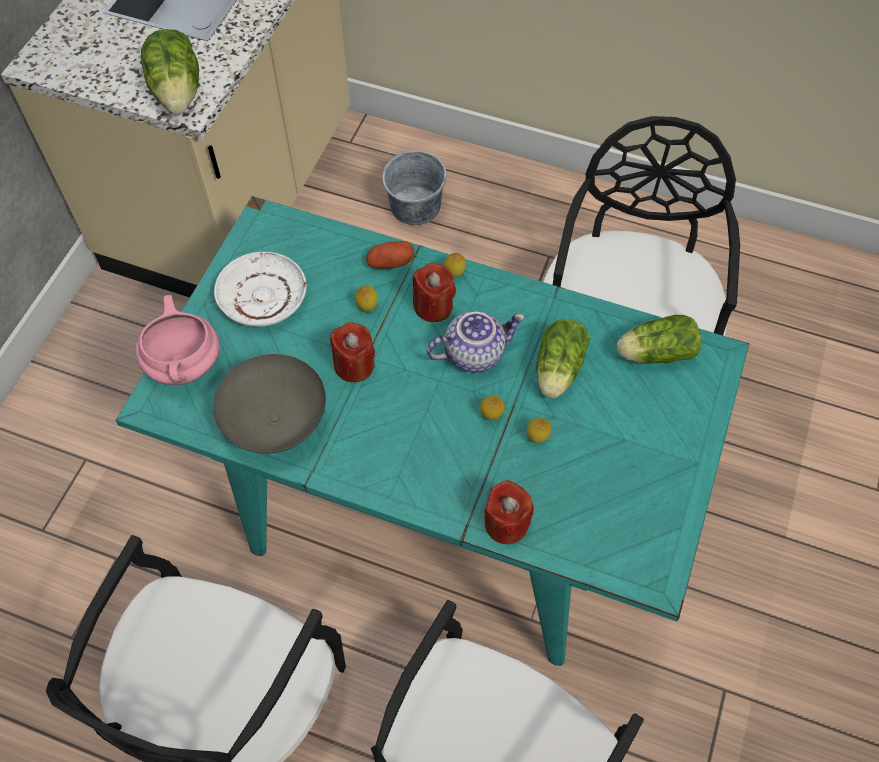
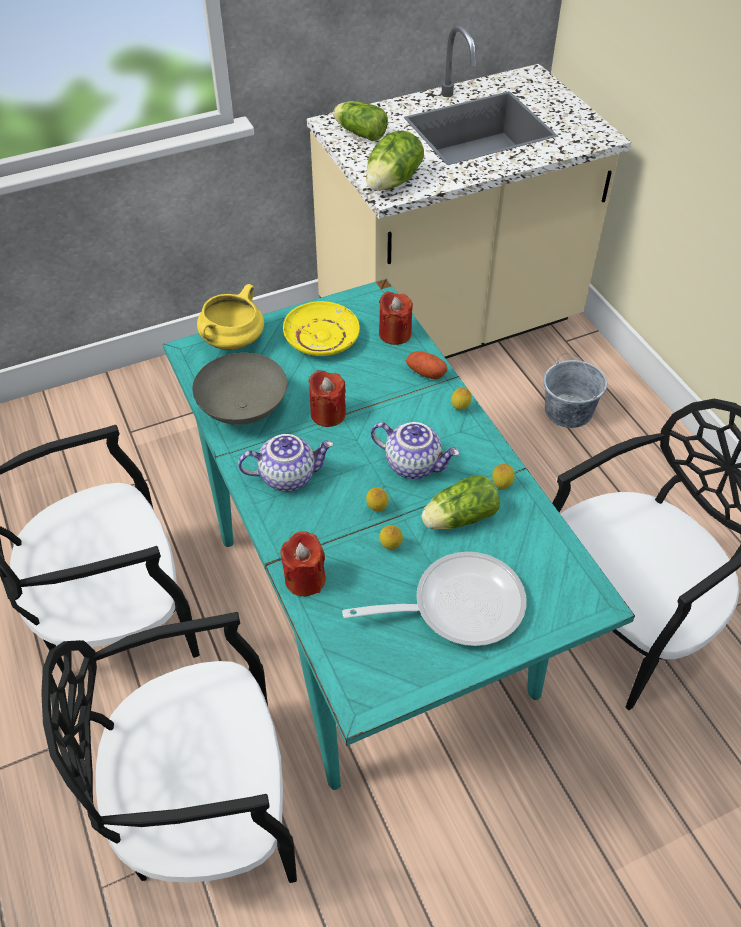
camera: 45 degrees right, 10 degrees down
(185, 365) = (233, 342): pink cooking pot -> yellow cooking pot
(262, 297) = (321, 337): white plate -> yellow plate
(367, 307) = (377, 388): lemon -> lemon (501, 486)
(388, 448) = (288, 475): none -> teapot
(433, 306) = (421, 417): red candle -> red candle (395, 333)
(635, 441) = (458, 605): none -> frying pan
(653, 353) = (545, 562): lettuce -> lettuce (359, 133)

